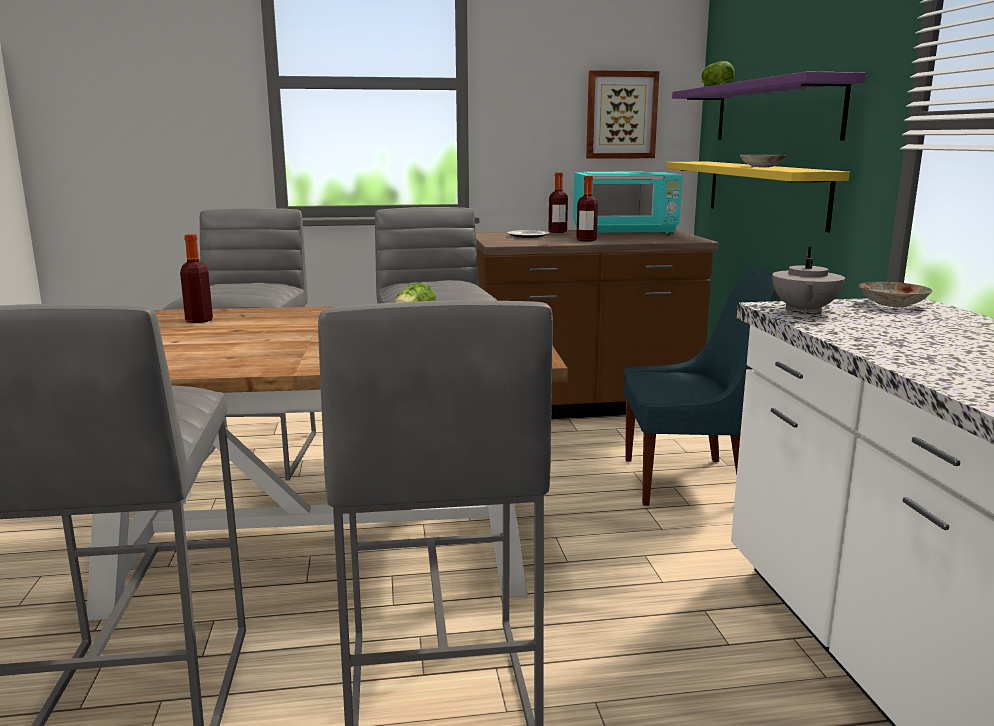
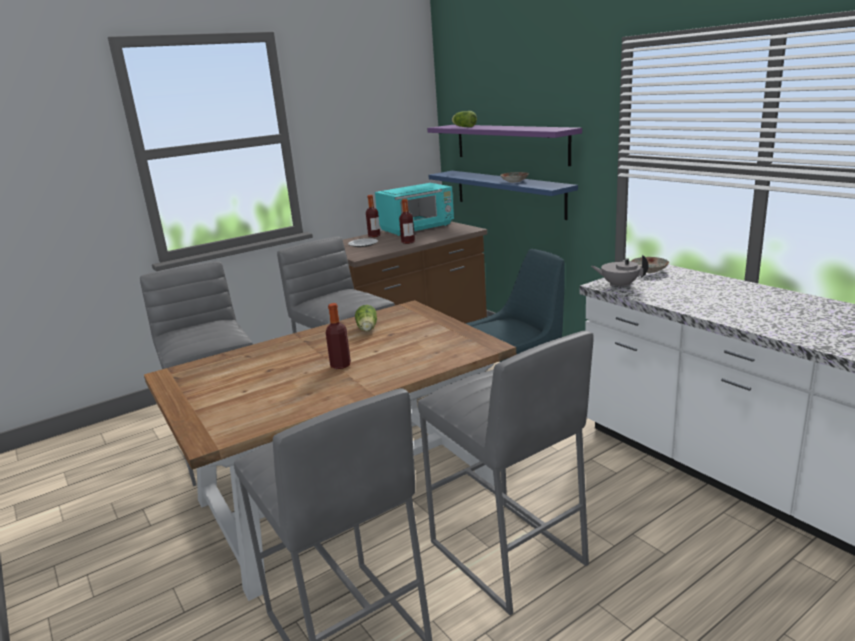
camera: 25 degrees left, 5 degrees up
(199, 320) = (225, 368): bottle -> bottle (340, 365)
(621, 115) = (391, 145): picture -> none
(764, 192) = (508, 193): yellow shelf -> blue shelf
(803, 311) = (619, 285): grey teapot -> grey teapot turned 120 degrees clockwise

